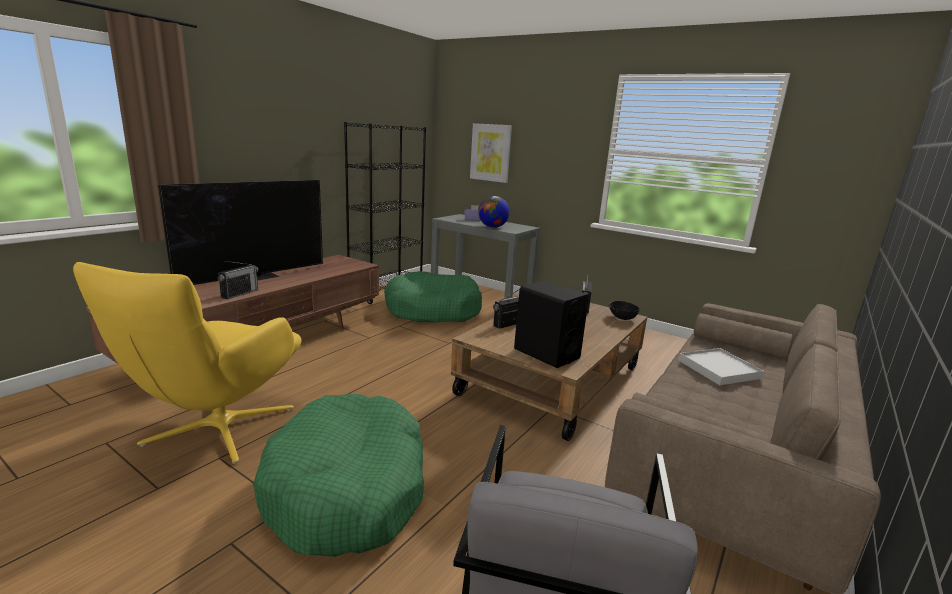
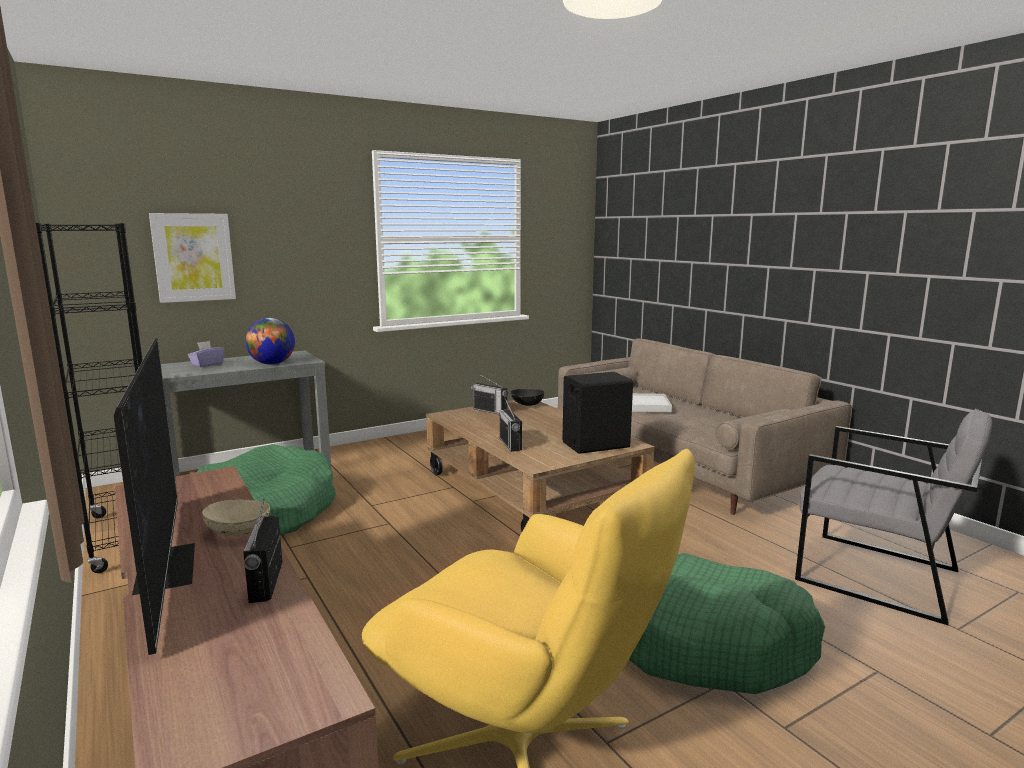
camera: 65 degrees left, 5 degrees down
(240, 293) = (266, 581): radio -> radio turned 150 degrees counterclockwise
(293, 280) = (239, 531): none -> beige bowl

